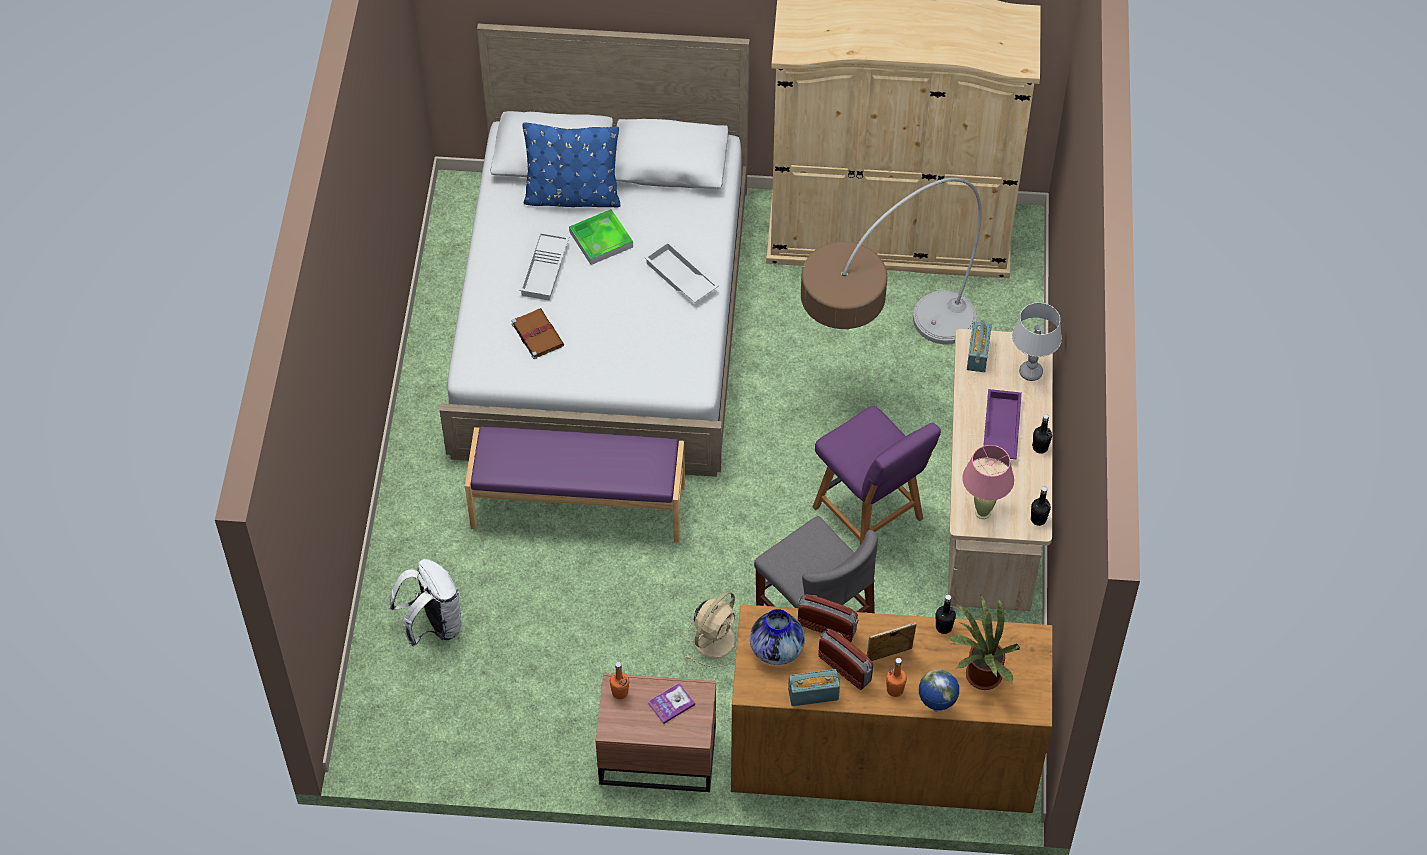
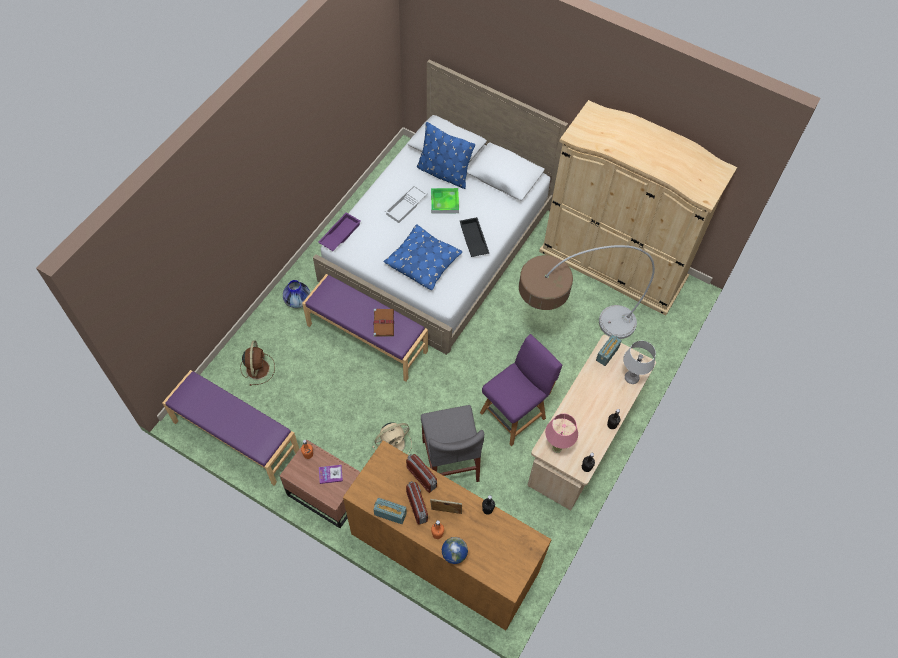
camera: 25 degrees right, 5 degrees up
(432, 625) = (258, 368): white backpack -> brown fan
(465, 740) = (235, 437): none -> purple bench
(537, 334) = (381, 238): brown book -> brown book (383, 323)
(624, 341) = (423, 261): none -> blue pillow
(679, 277) = (473, 240): white tray -> black tray
(777, 649) = (386, 476): vase -> vase (298, 300)
(870, 516) = (514, 414): purple chair -> purple chair turned 120 degrees counterclockwise
(979, 675) = (490, 549): potted plant -> none
(1000, 429) = (595, 403): purple tray -> purple tray (339, 234)

